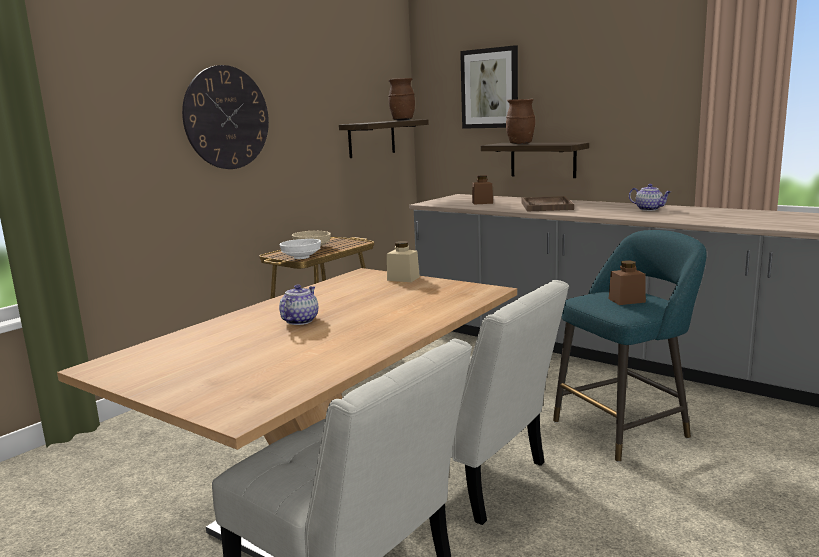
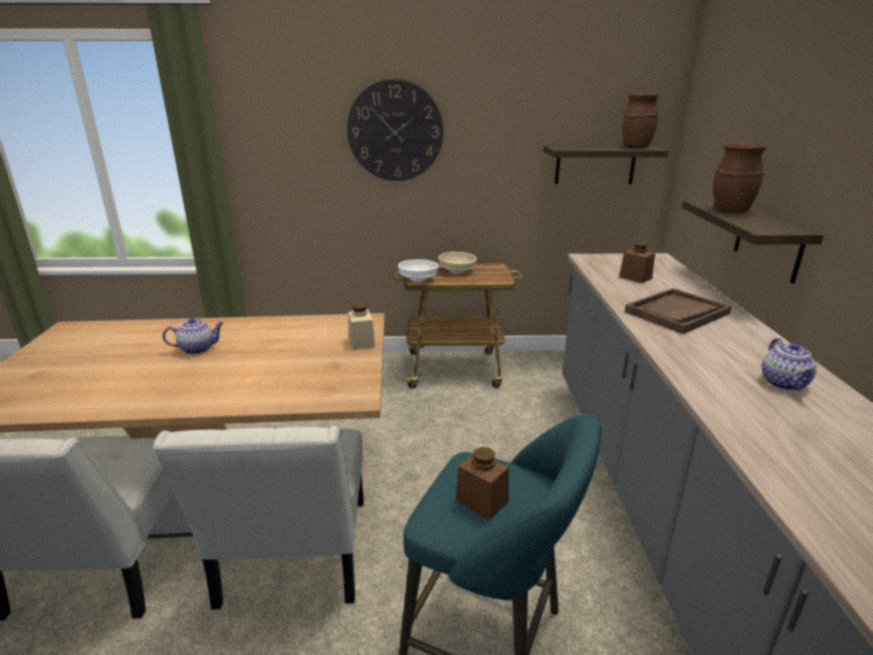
camera: 50 degrees right, 10 degrees up
(490, 88) = (745, 119): picture -> none

